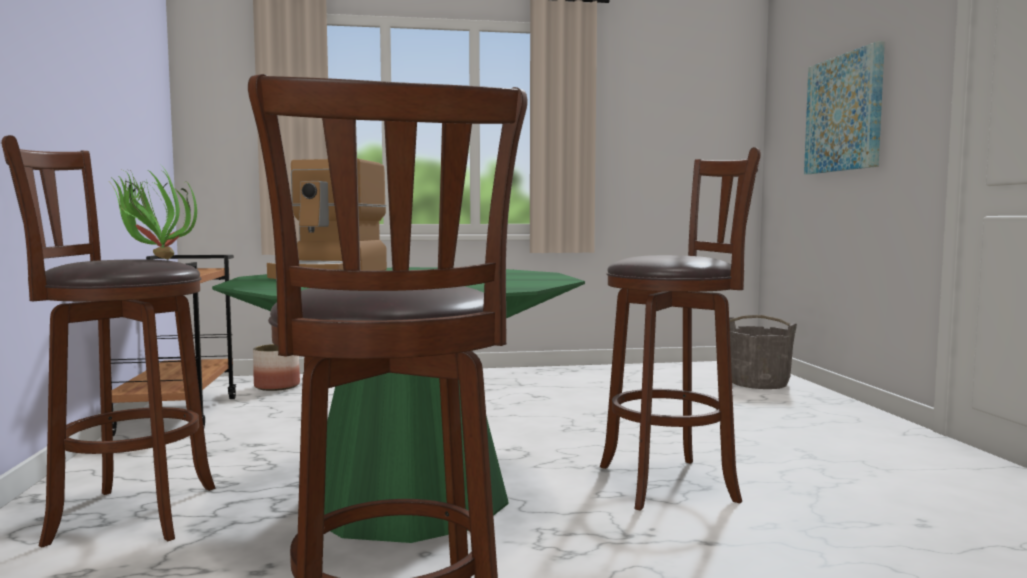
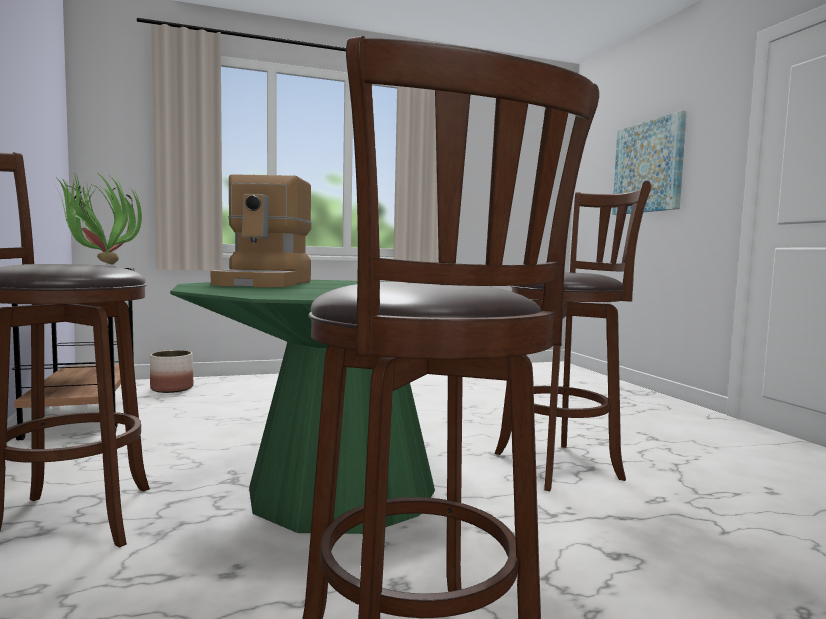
camera: 10 degrees left, 0 degrees up
(758, 383) = (577, 379): grey bucket -> none

